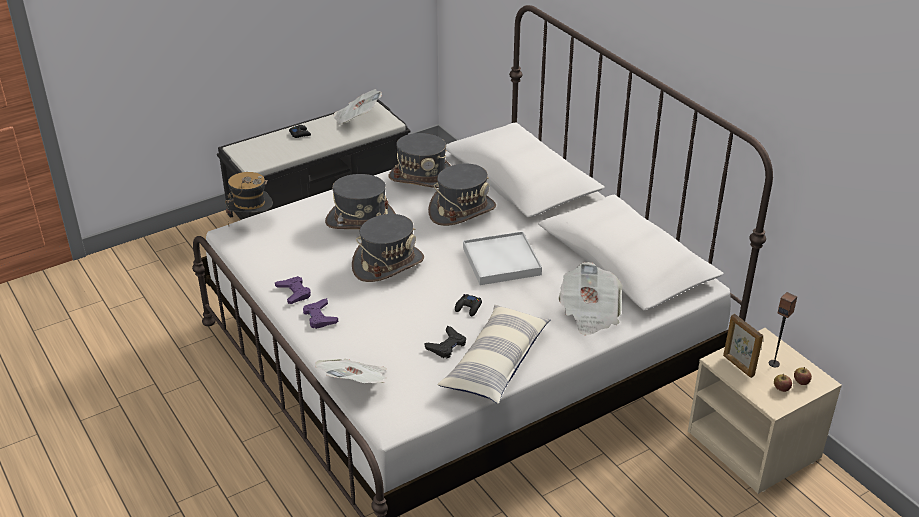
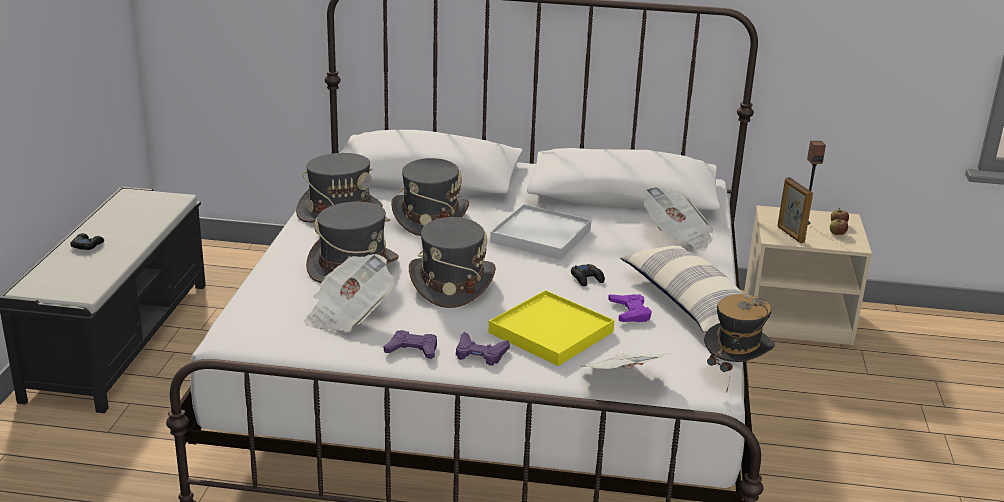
camera: 50 degrees left, 10 degrees down
(251, 222) = (236, 320): hat -> hat (734, 375)
(357, 119) = (131, 209): newspaper -> newspaper (348, 315)
(379, 329) = (551, 332): none -> yellow tray
(447, 346) = (630, 312): black game controller -> purple game controller
(738, 366) = (790, 234): picture frame -> picture frame turned 60 degrees clockwise

